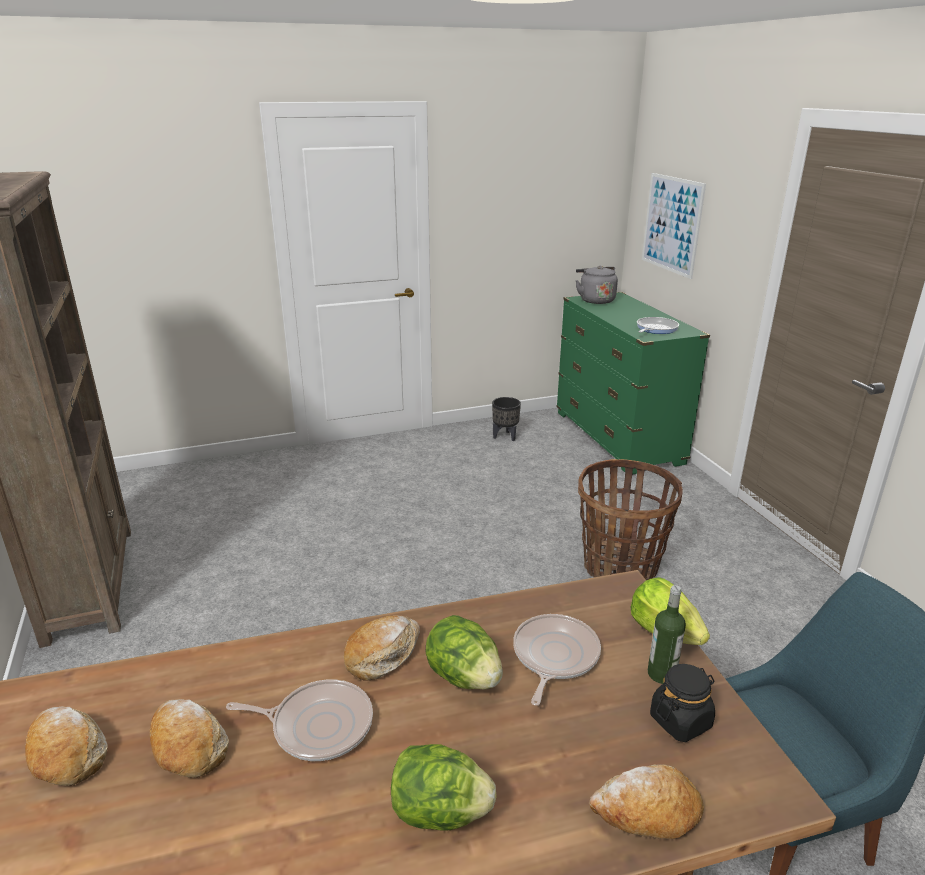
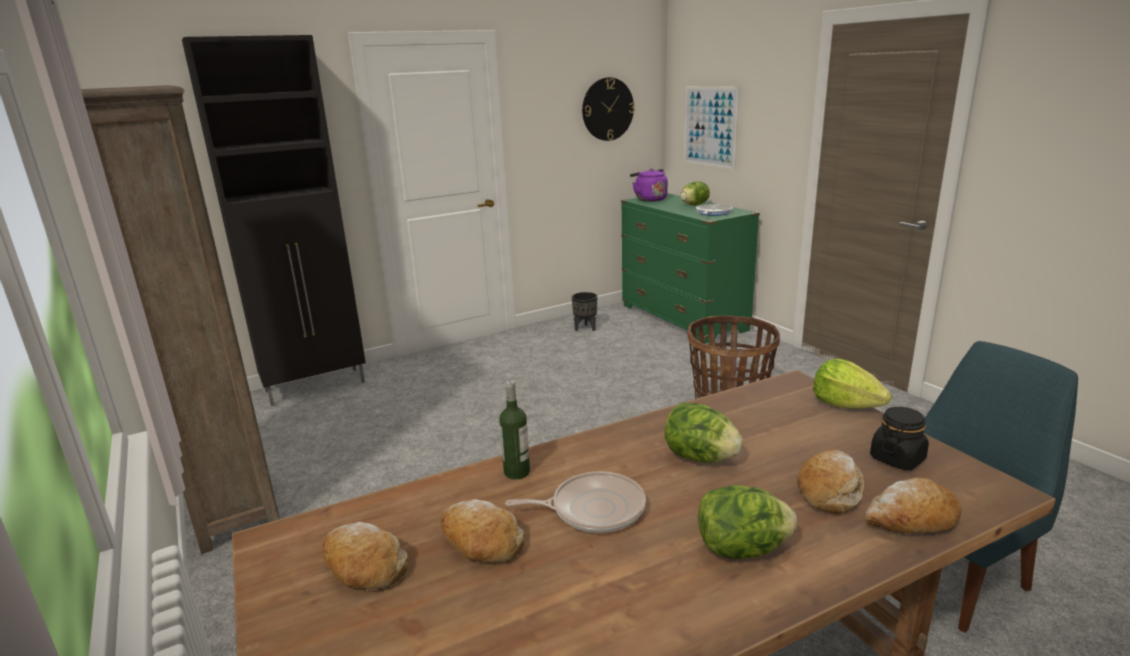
camera: 10 degrees left, 5 degrees down
(209, 471) = (317, 386): none -> black cabinet
(383, 654) = (618, 453): bread -> bread (830, 490)
(554, 656) = (767, 433): frying pan -> none
(557, 193) = (607, 109): none -> wall clock
(595, 300) = (649, 199): grey kettle -> purple kettle
(641, 314) = (694, 205): none -> lettuce
(661, 674) = (862, 432): bottle -> bottle (517, 472)

